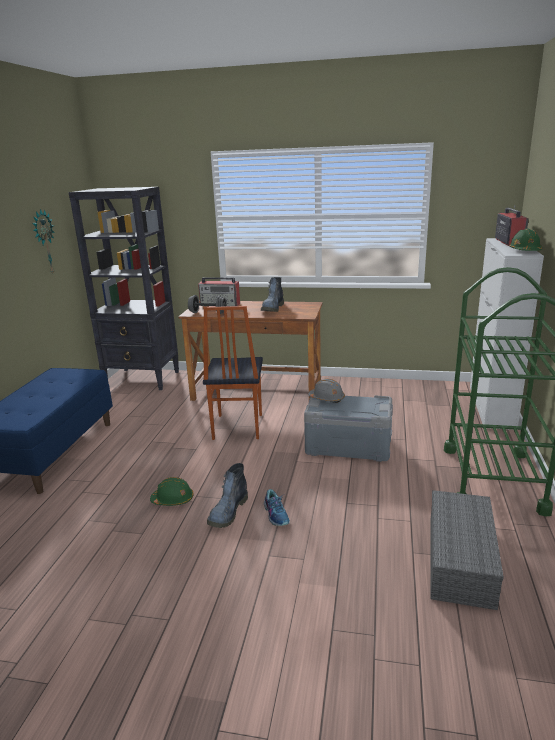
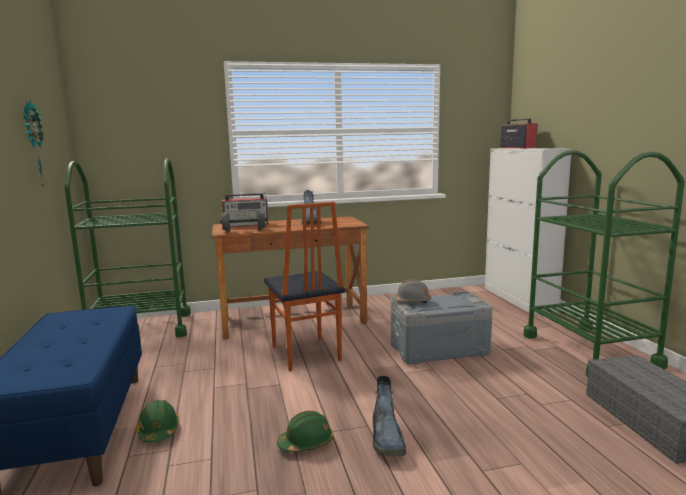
camera: 25 degrees left, 10 degrees down
(143, 379) = (141, 329): black bookcase -> green cart
(276, 514) = (442, 427): shoe -> none
(525, 251) = (549, 148): green hard hat -> green hard hat (158, 431)

